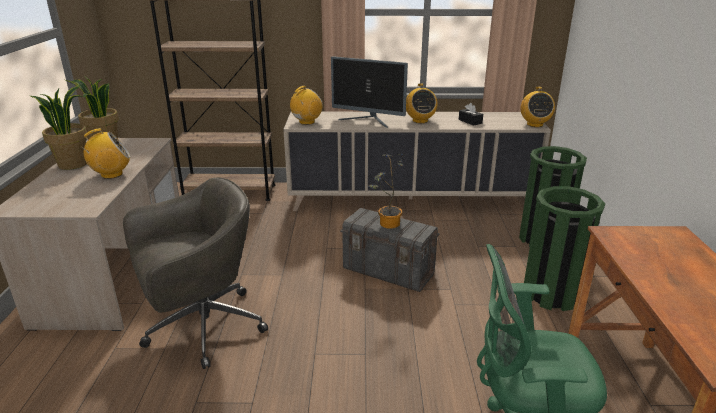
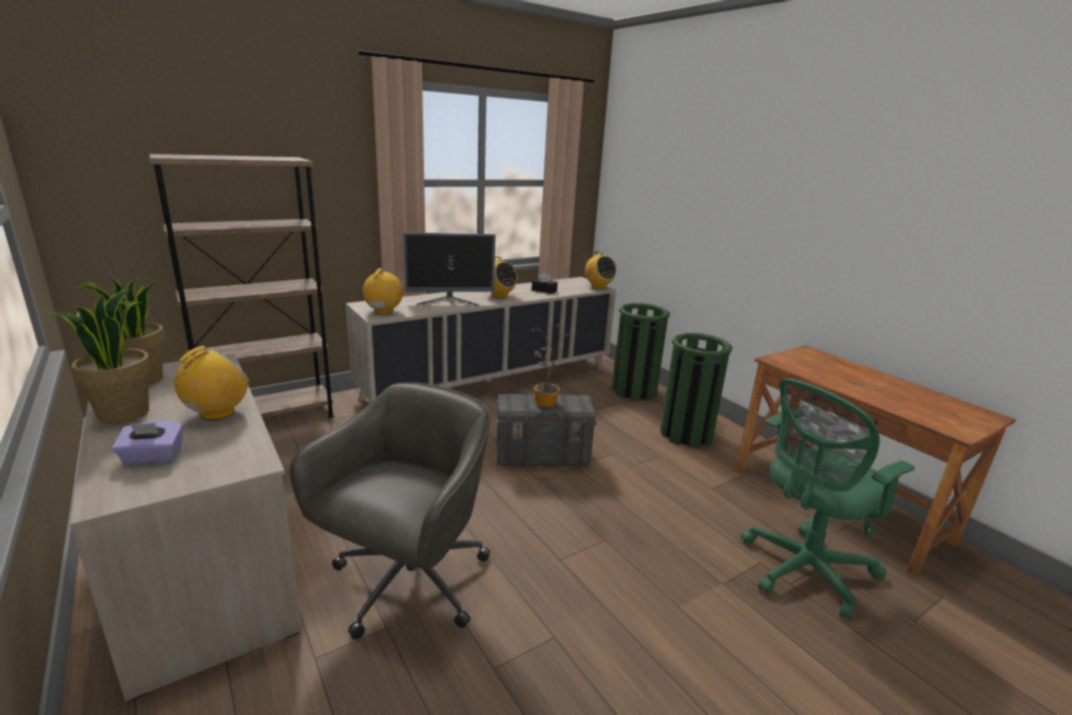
camera: 35 degrees left, 5 degrees down
(53, 192) = (153, 457): none -> purple tissue box

